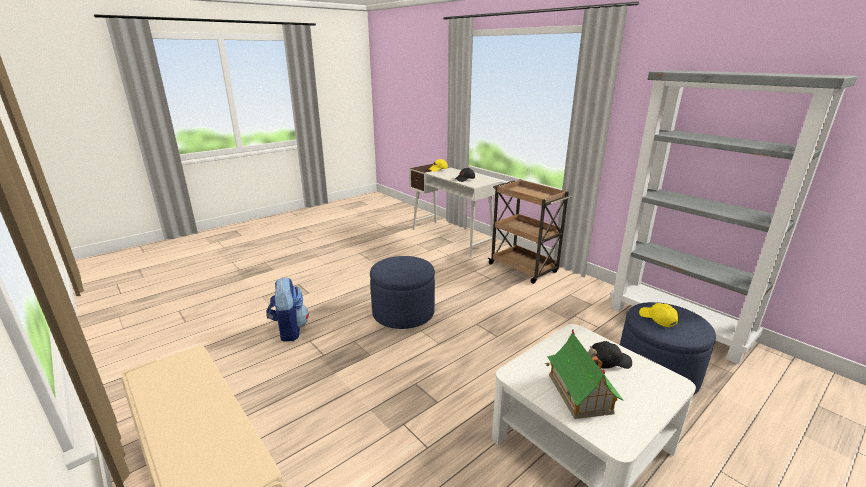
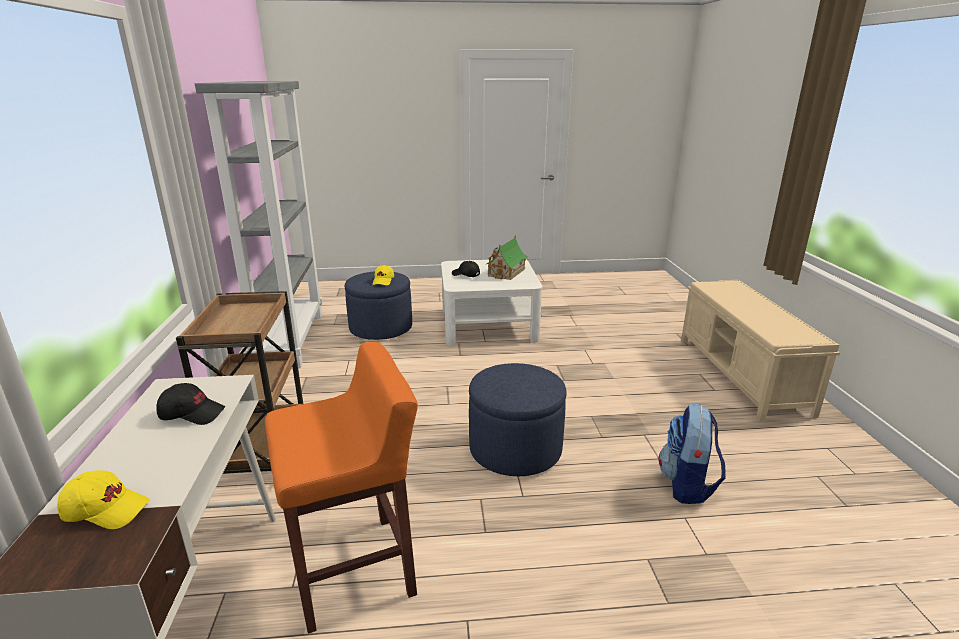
camera: 145 degrees left, 0 degrees up
(421, 256) = (355, 570): none -> orange stool

